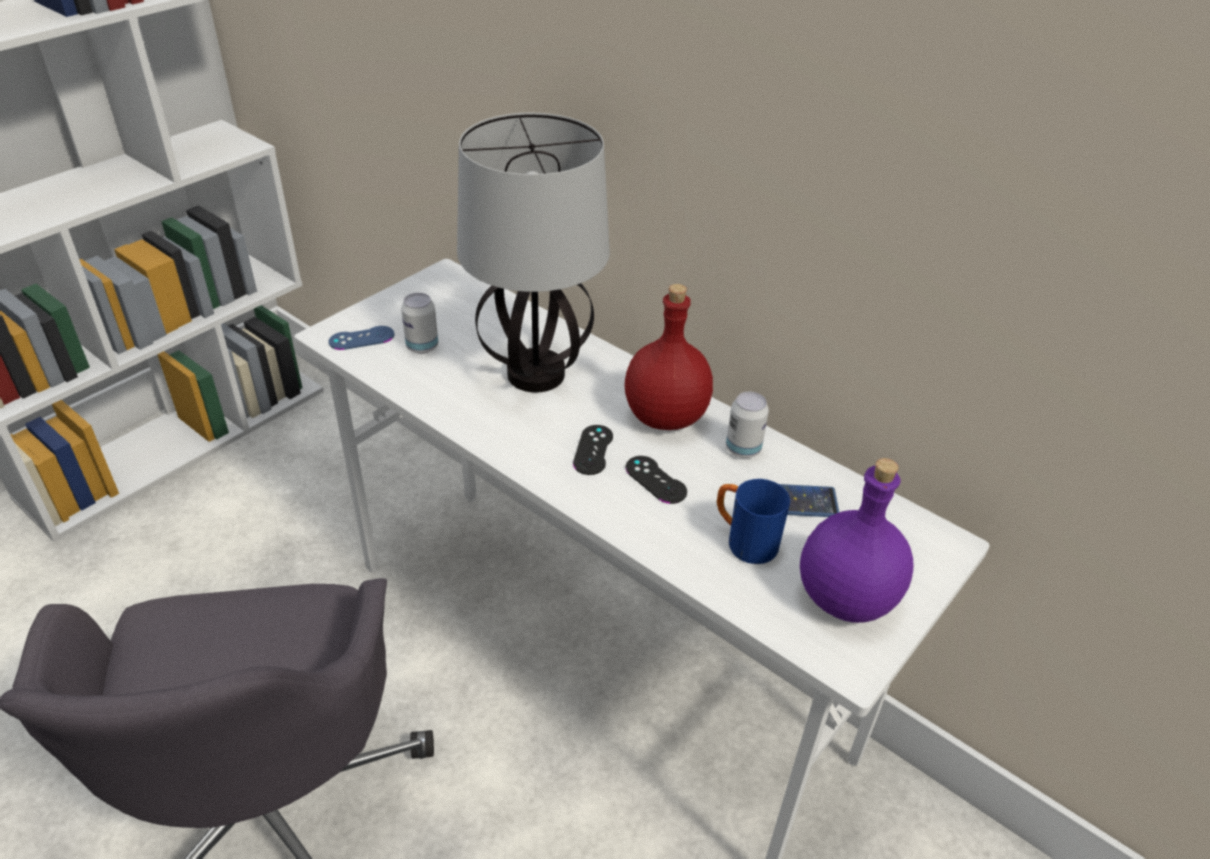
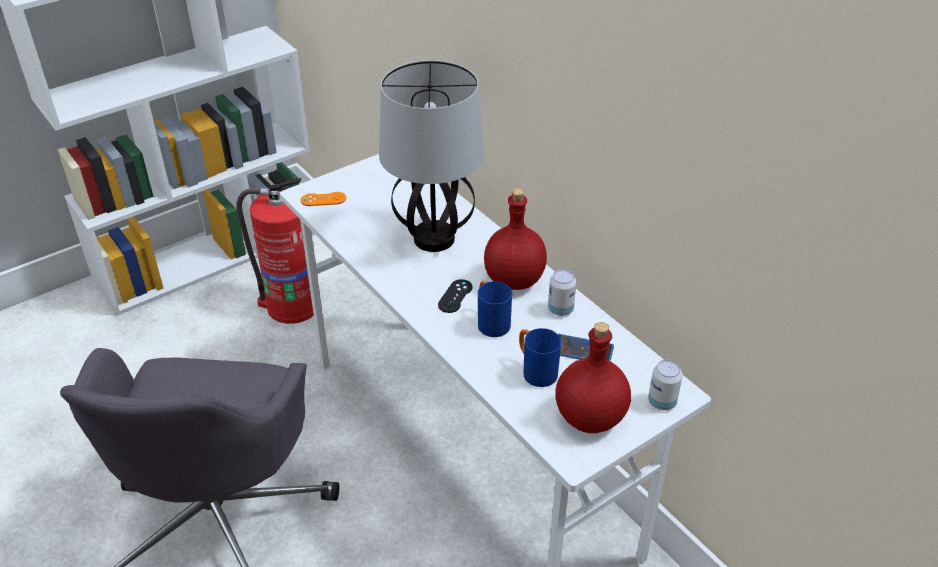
camera: 15 degrees right, 0 degrees up
(306, 492) = (291, 305): none -> fire extinguisher
(361, 338) = (323, 199): blue game controller -> orange game controller
(422, 347) = (362, 210): can -> can (662, 402)
(655, 480) = (490, 322): black game controller -> blue mug
(847, 599) = (590, 419): purple bottle -> red bottle

